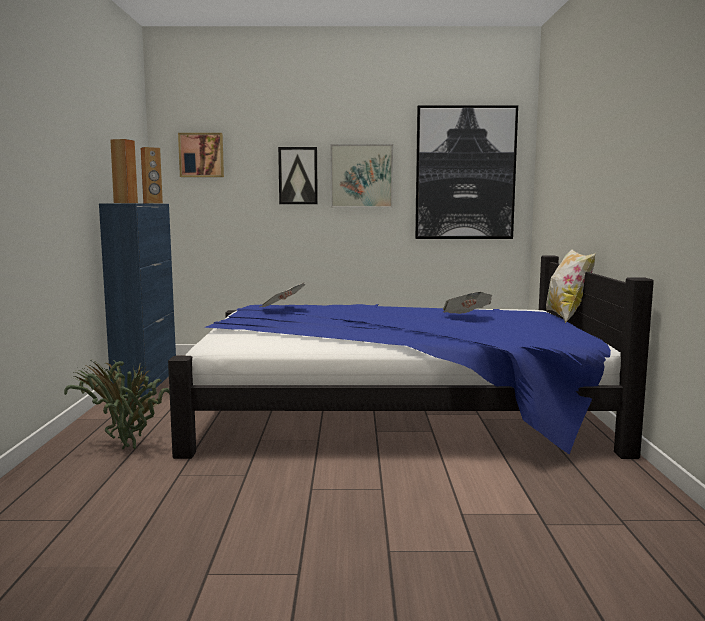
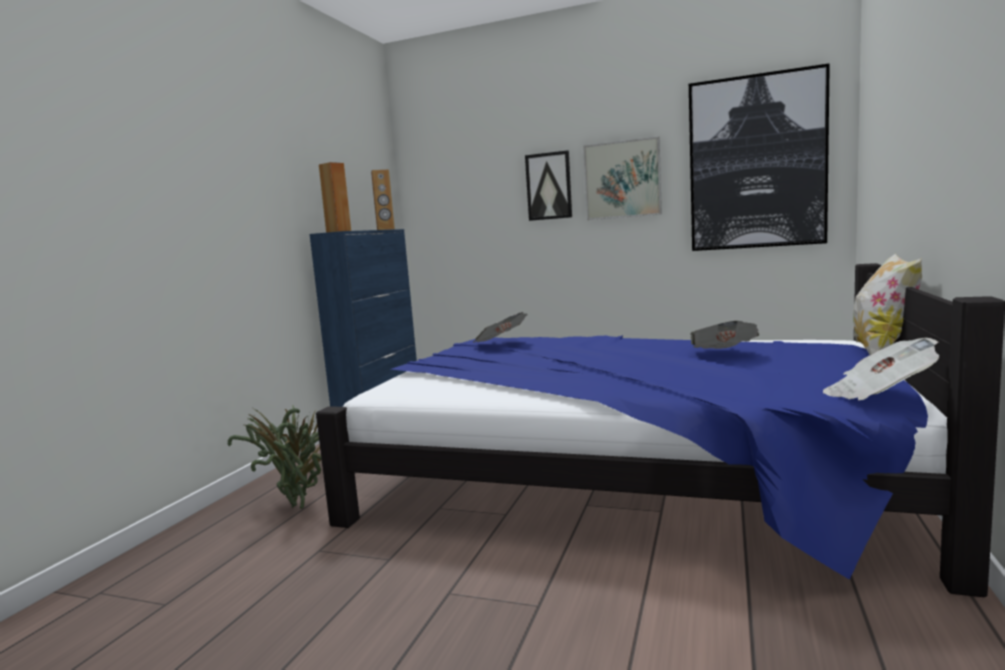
camera: 20 degrees right, 0 degrees up
(201, 155) = (446, 174): picture -> none
(580, 339) = (878, 395): none -> newspaper

